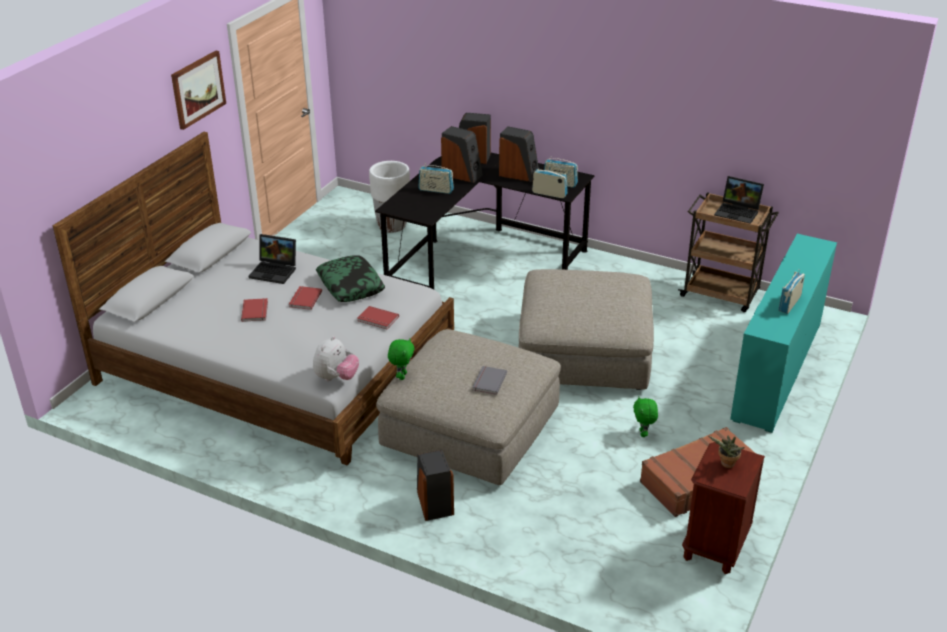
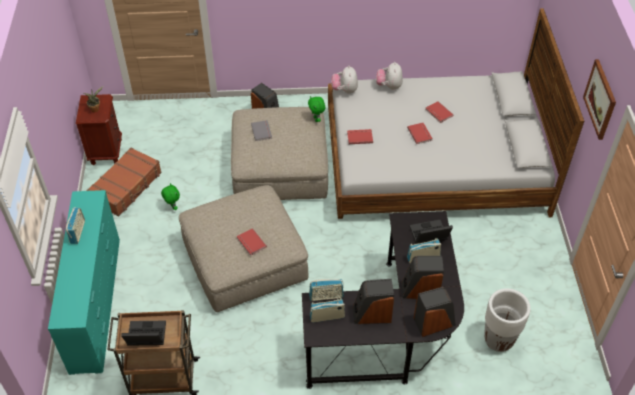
camera: 150 degrees right, 15 degrees up
(274, 361) = (389, 86): none -> plush toy
(275, 271) = (465, 149): laptop -> laptop (428, 236)
(351, 285) = (404, 158): pillow -> none
(585, 282) = (250, 243): none -> red book

